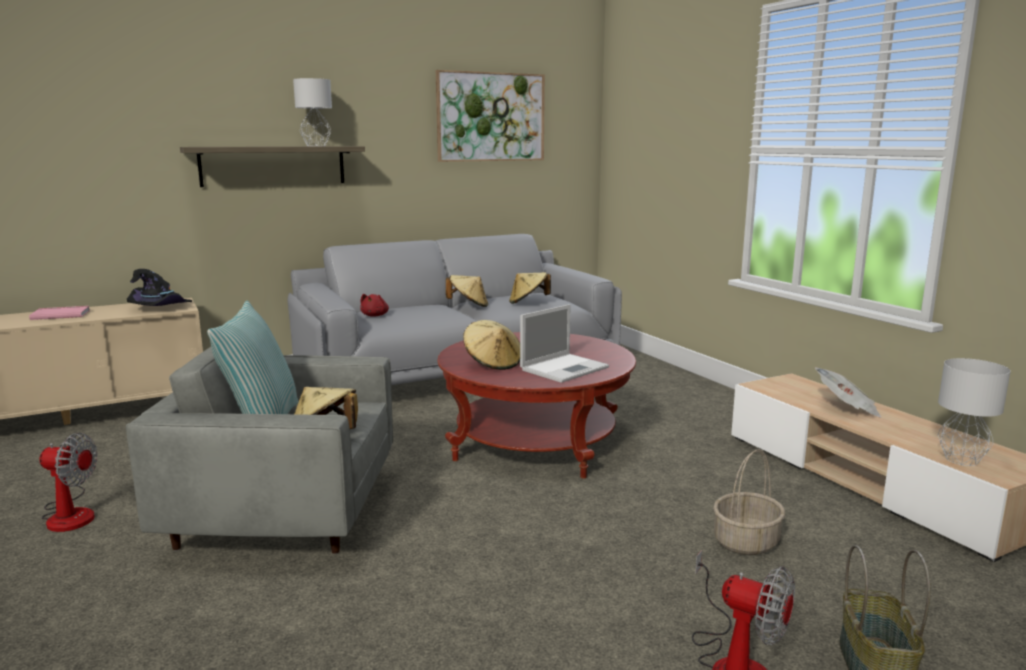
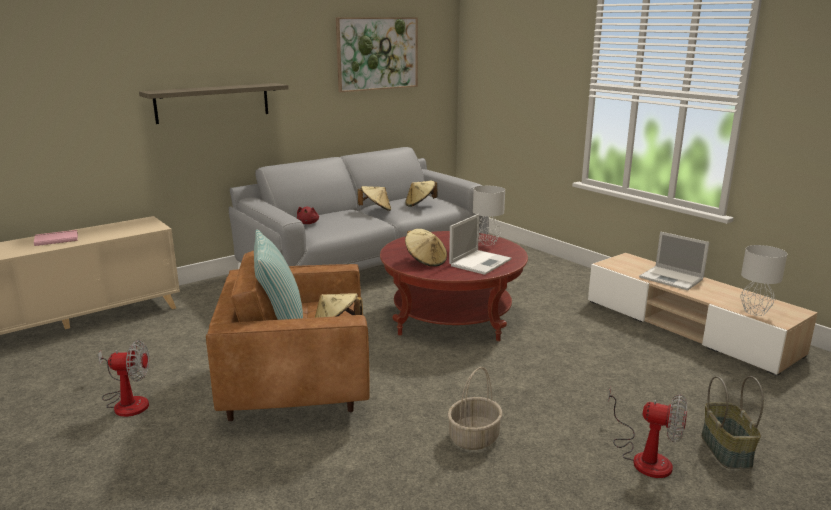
camera: 10 degrees left, 5 degrees up
(160, 308) = (137, 228): black hat -> none
(286, 516) = (298, 388): grey armchair -> brown armchair
(316, 146) = (249, 85): grey table lamp -> grey table lamp (487, 242)
(746, 542) = (624, 377): basket -> basket (474, 438)
(847, 408) = (672, 278): newspaper -> laptop

